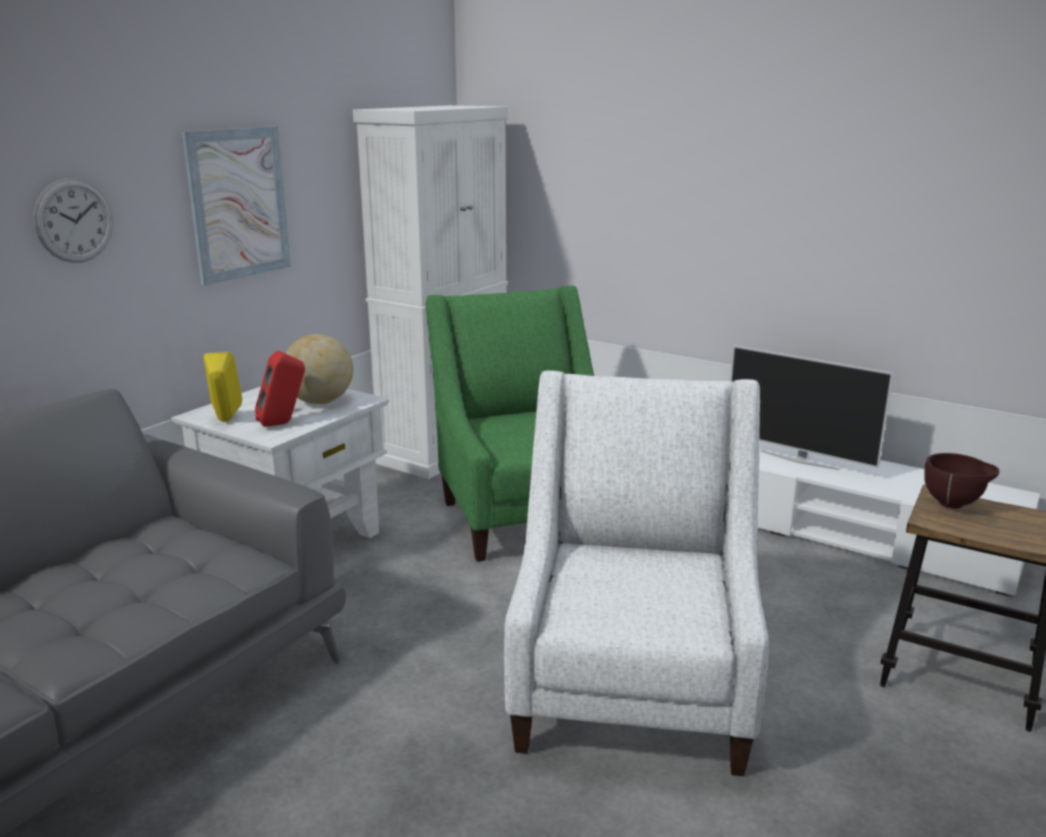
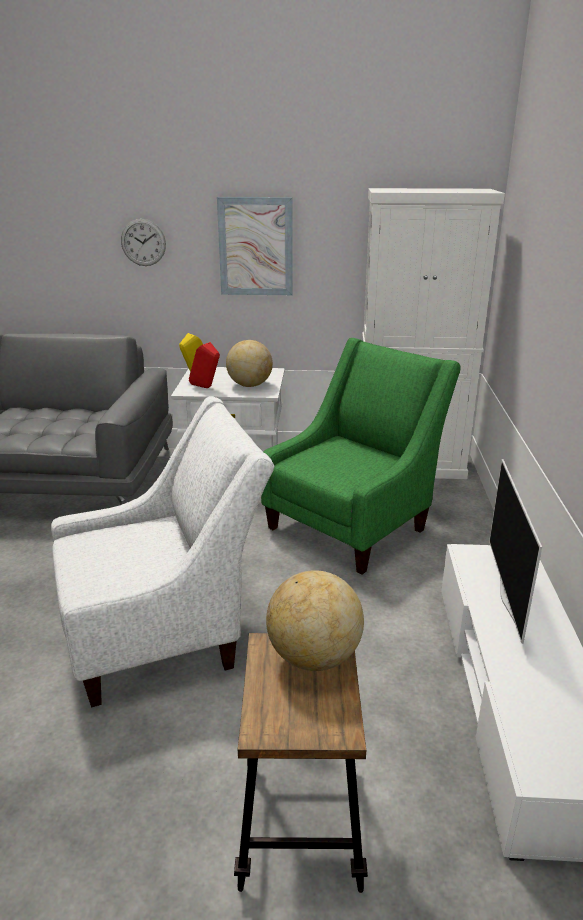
camera: 60 degrees right, 5 degrees up
(954, 505) = (314, 657): brown bowl -> globe

